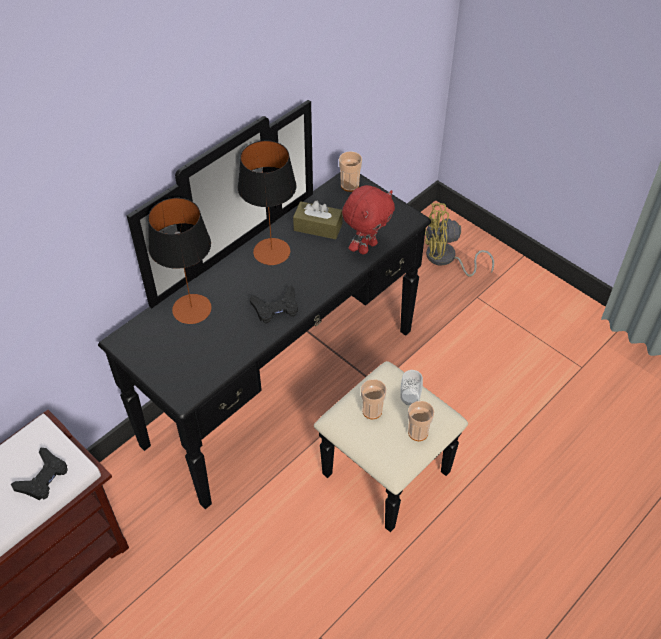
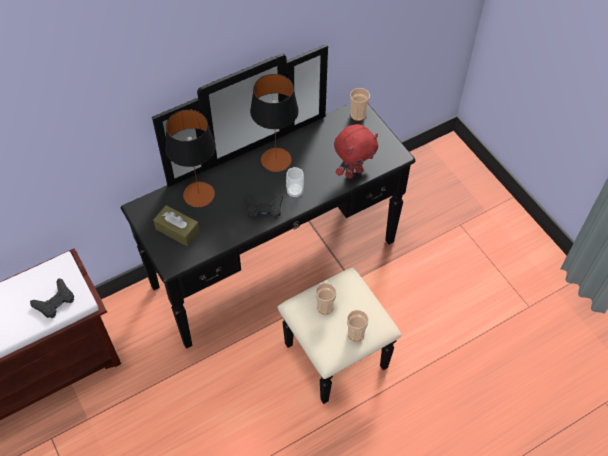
camera: 15 degrees right, 5 degrees up
(318, 227) = (320, 146): brown tissue box -> brown tissue box (177, 230)
(410, 398) = (358, 303): cup -> cup (295, 191)
(446, 259) = (445, 185): yellow fan -> none

